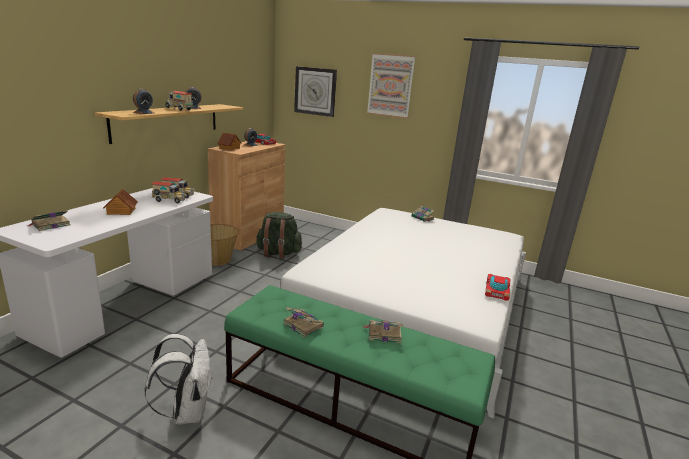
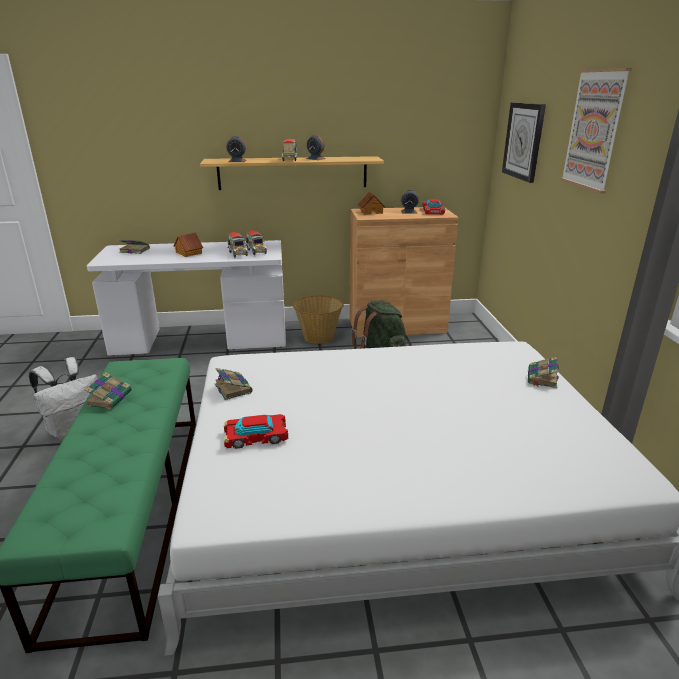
camera: 60 degrees right, 5 degrees up
(383, 333) = (122, 446): book -> book (233, 388)
(497, 290) = (341, 512): toy car -> toy car (256, 437)

